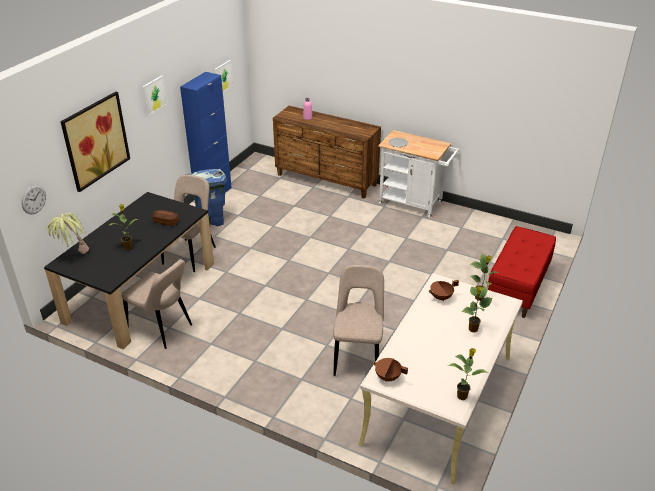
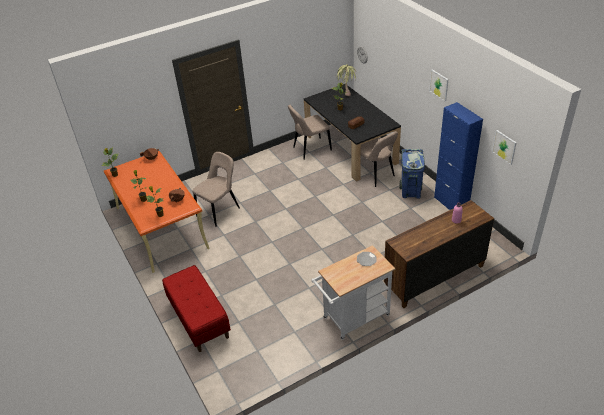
camera: 125 degrees right, 5 degrees up
(96, 140) = (396, 65): picture -> none
(358, 356) = (220, 211): beige chair -> beige chair turned 90 degrees counterclockwise
(438, 399) = (160, 227): beige desk -> orange desk

